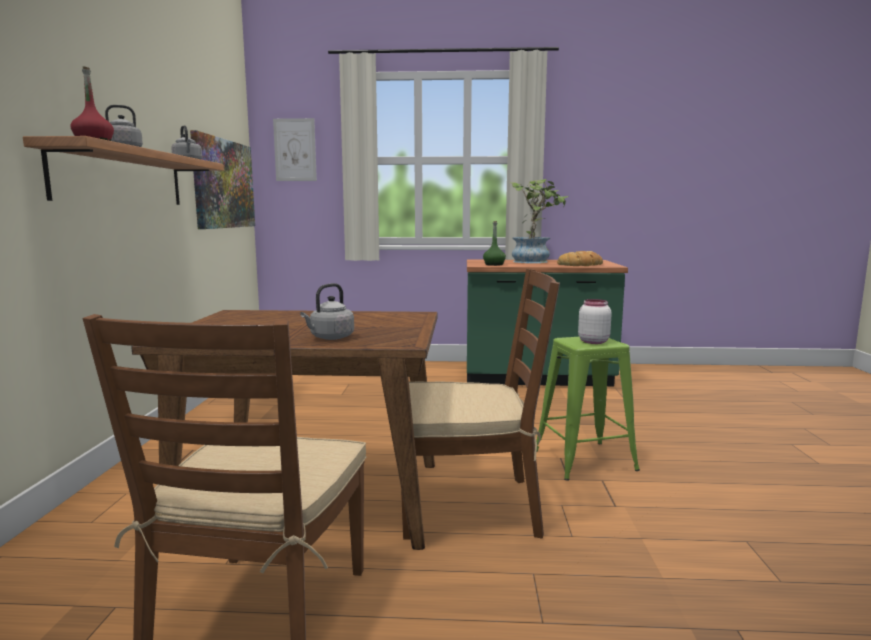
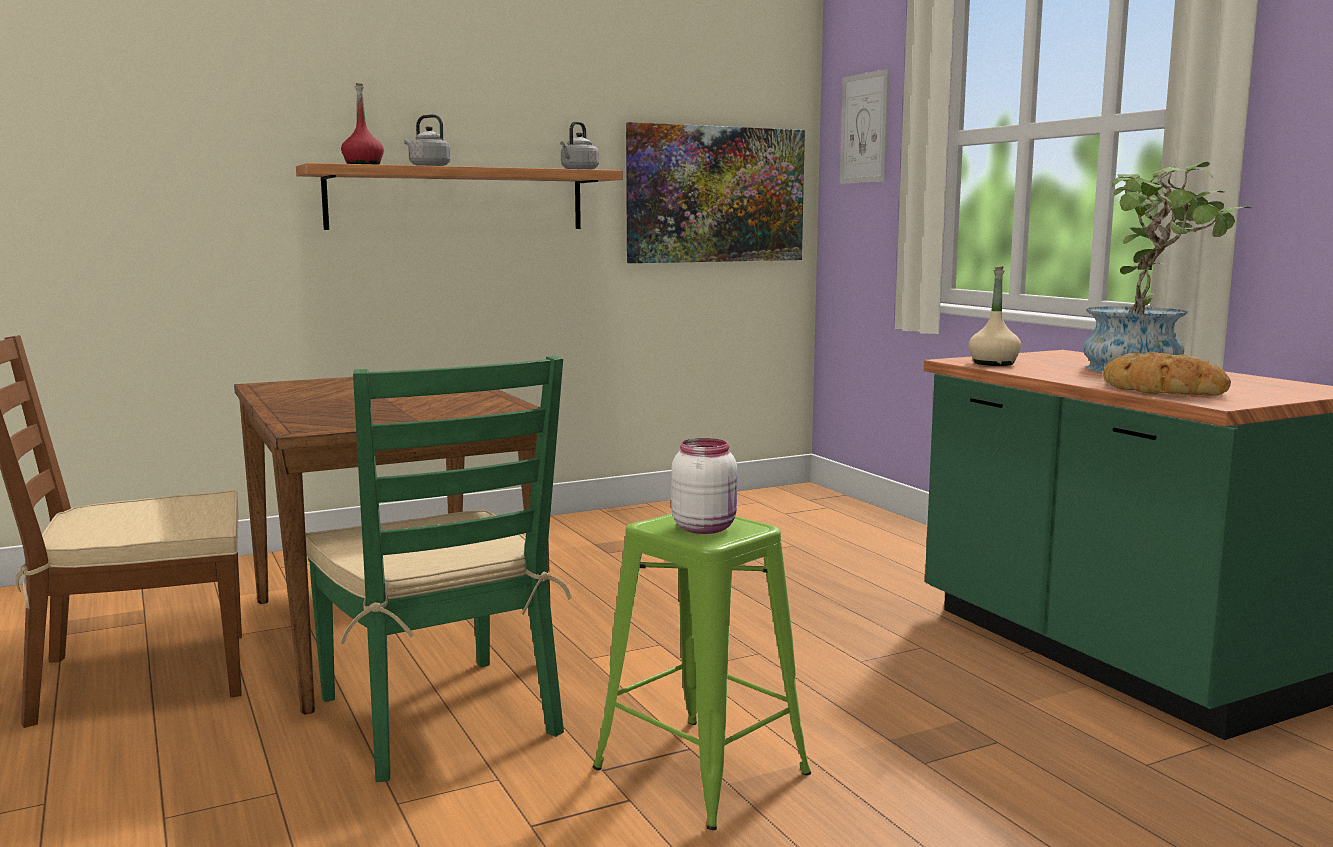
camera: 60 degrees right, 0 degrees up
(330, 338) = (316, 410): grey kettle -> none
(470, 506) = (439, 716): brown chair -> green chair
(494, 264) = (993, 363): green bottle -> beige bottle

